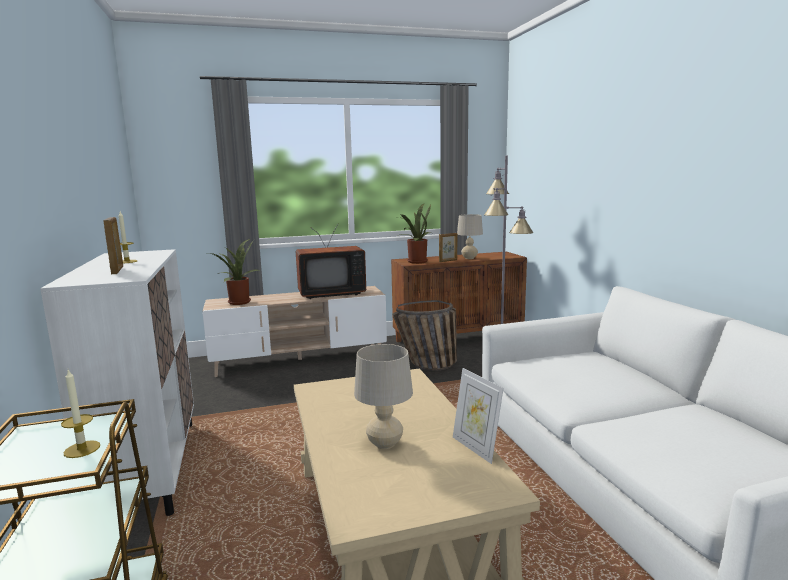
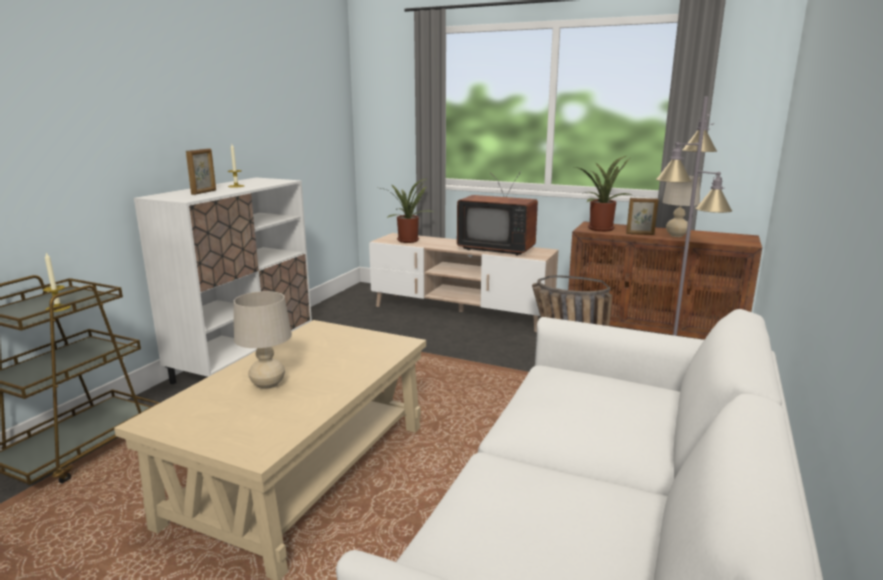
camera: 40 degrees right, 5 degrees up
(476, 448) = (312, 417): picture frame -> none

